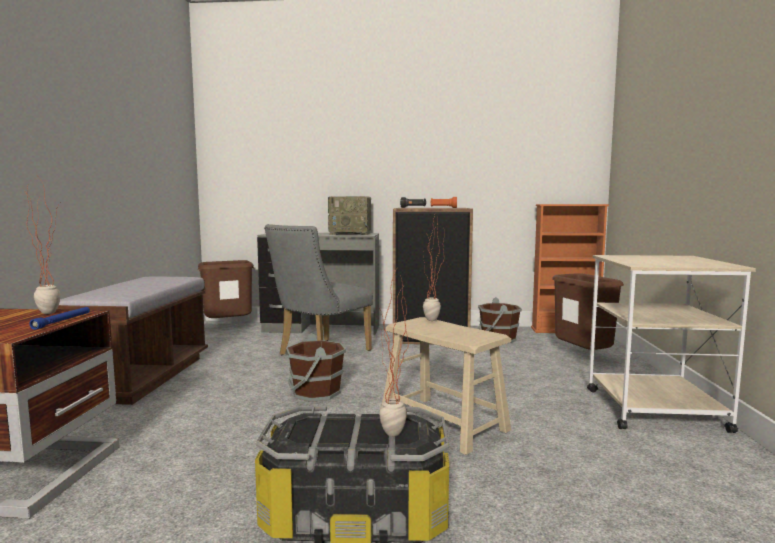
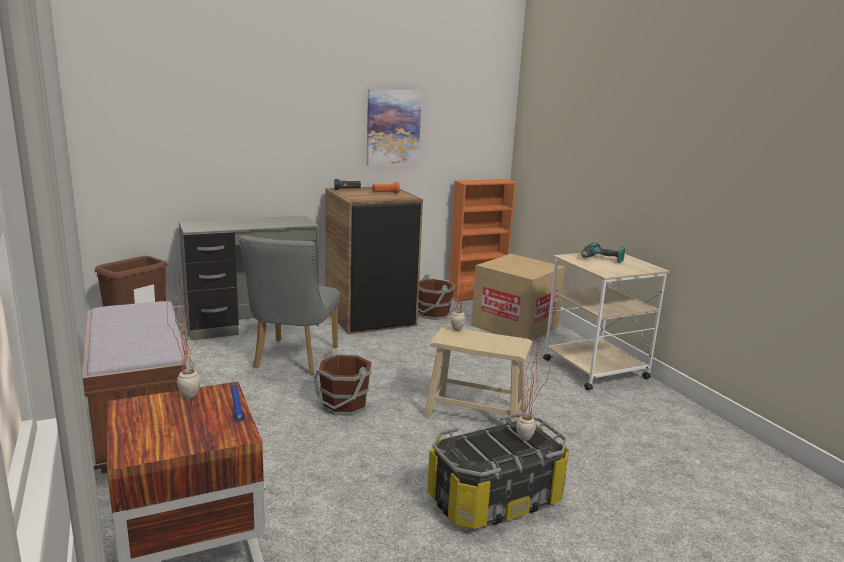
camera: 30 degrees left, 10 degrees up
(351, 233) = (283, 221): radio -> none
(467, 151) = (393, 128): none -> picture
(583, 358) = (515, 326): brown trash can -> cardboard box
(657, 258) = (601, 259): none -> power drill

